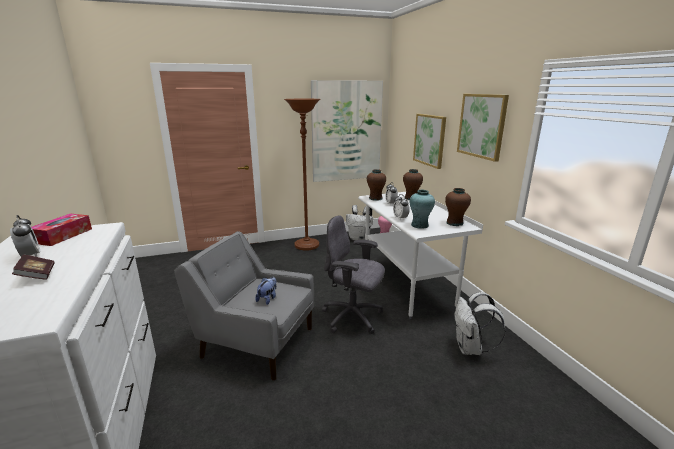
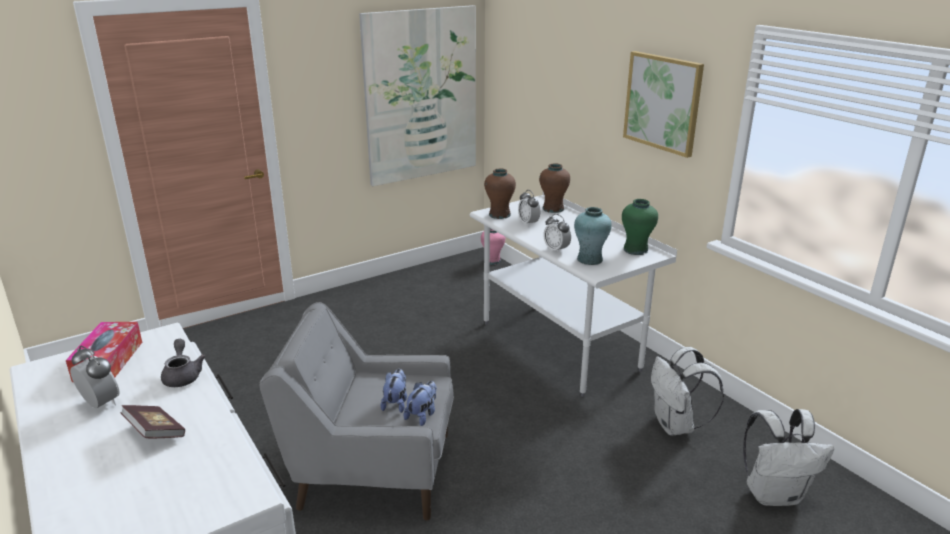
camera: 15 degrees left, 5 degrees up
(91, 248) = (183, 375): none -> grey teapot
(279, 308) = (422, 415): none -> plush toy
(307, 246) = (373, 297): brown floor lamp -> none
(353, 317) = (500, 408): grey office chair -> none
(359, 239) = (455, 273): white backpack -> white backpack (774, 494)
(429, 140) = (571, 113): picture -> none
(454, 223) = (635, 250): brown vase -> green vase

